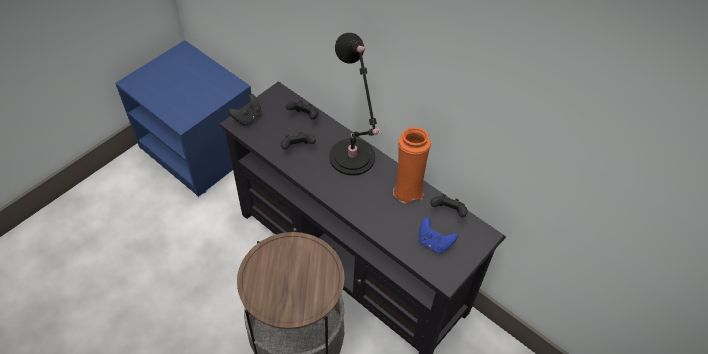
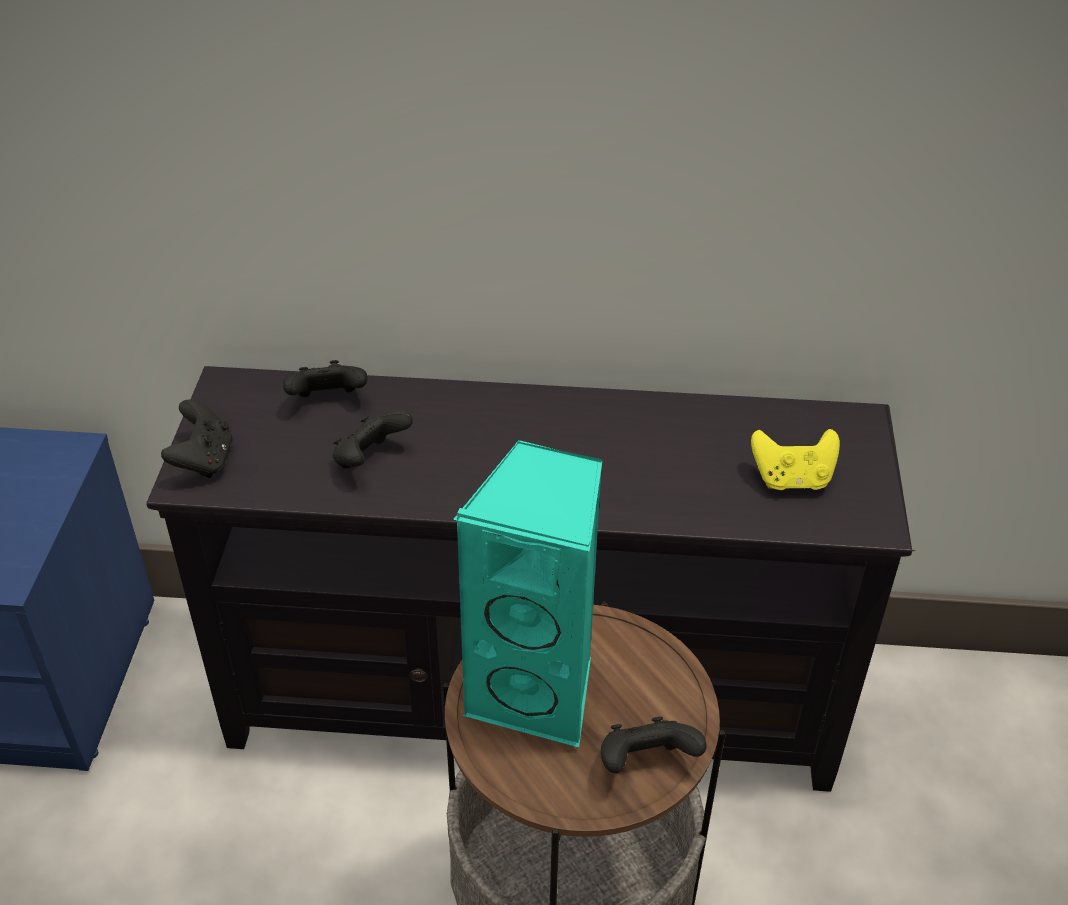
camera: 35 degrees left, 10 degrees down
(282, 262) = (538, 691): none -> turquoise speaker
(353, 160) = (504, 425): black table lamp -> none
(407, 189) = (653, 420): orange vase -> none
(434, 243) = (792, 479): blue game controller -> yellow game controller
(448, 212) = (760, 418): black game controller -> black game controller (646, 763)

